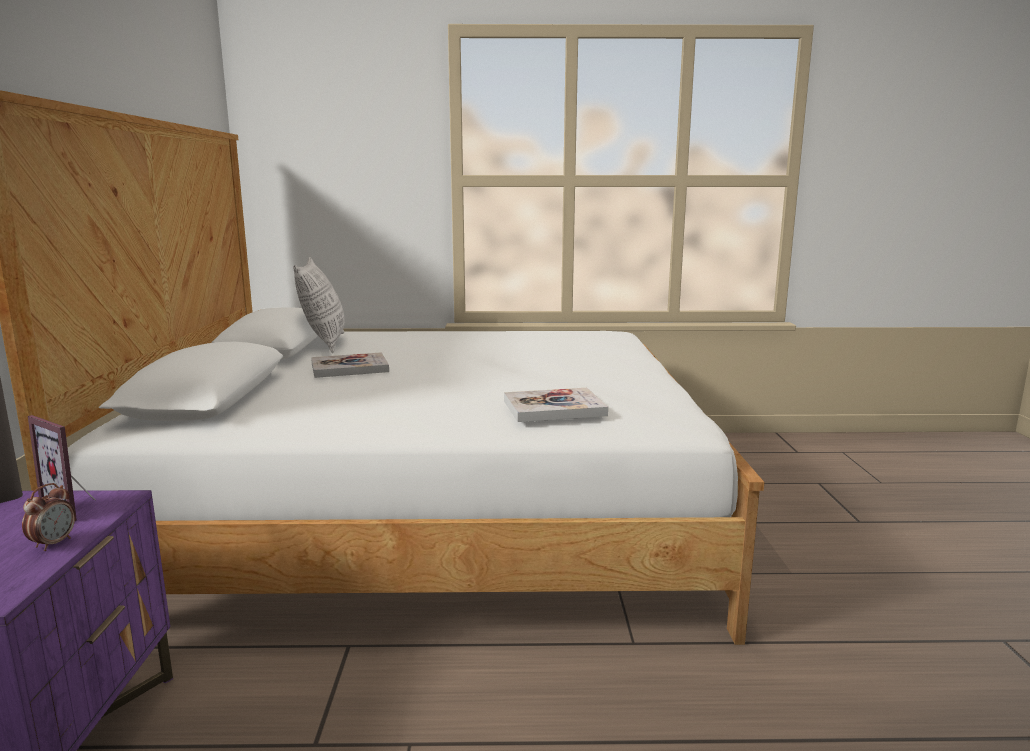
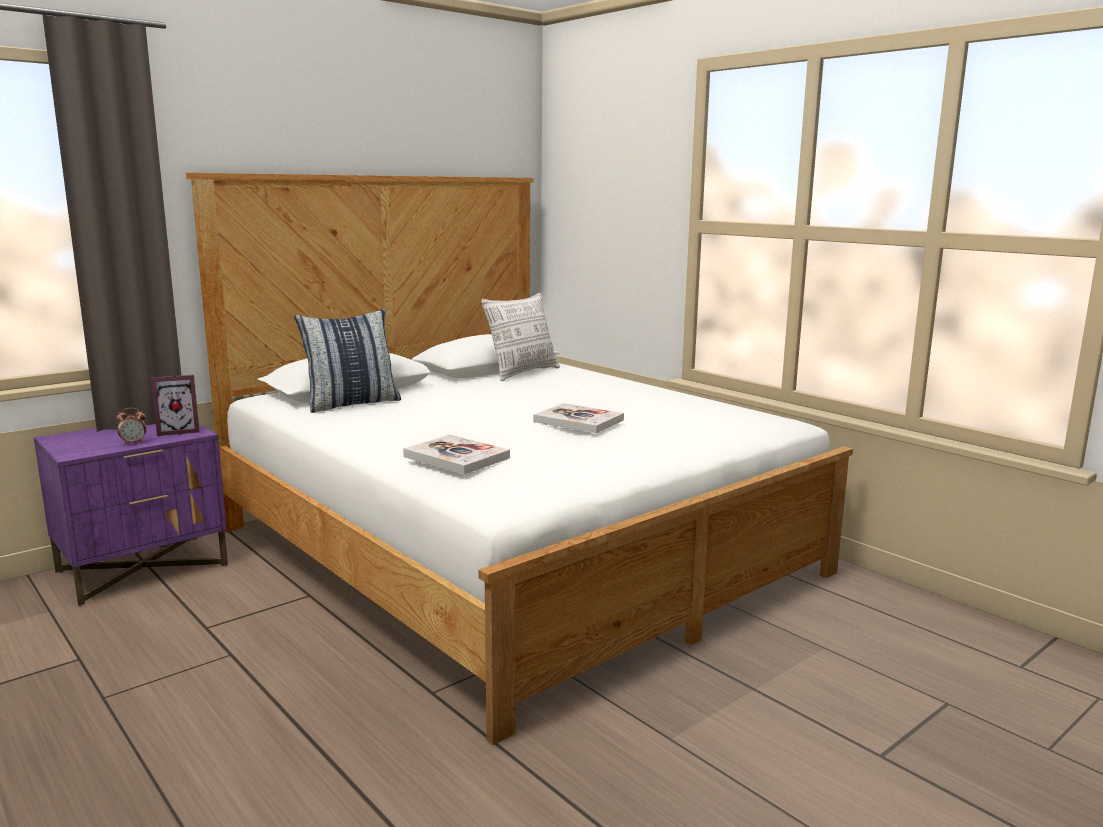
camera: 50 degrees right, 0 degrees up
(75, 507) = (178, 431): picture frame -> picture frame turned 105 degrees counterclockwise
(263, 405) = (351, 403): none -> pillow
(349, 368) = (470, 394): book -> book (578, 421)

